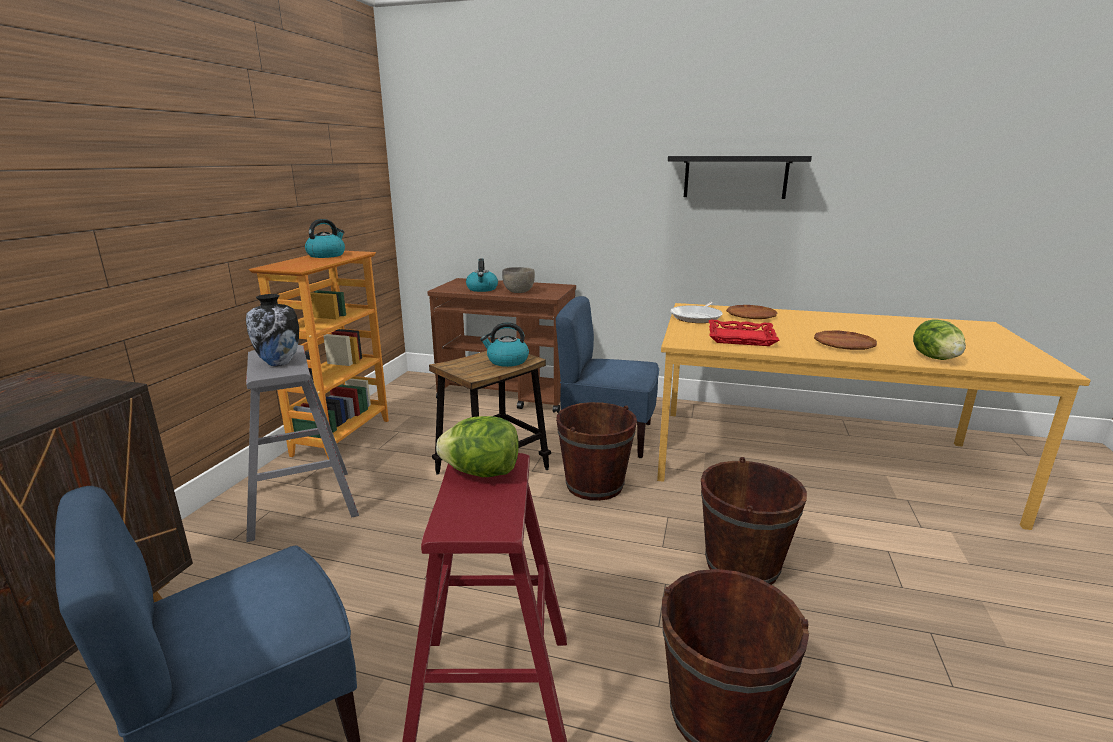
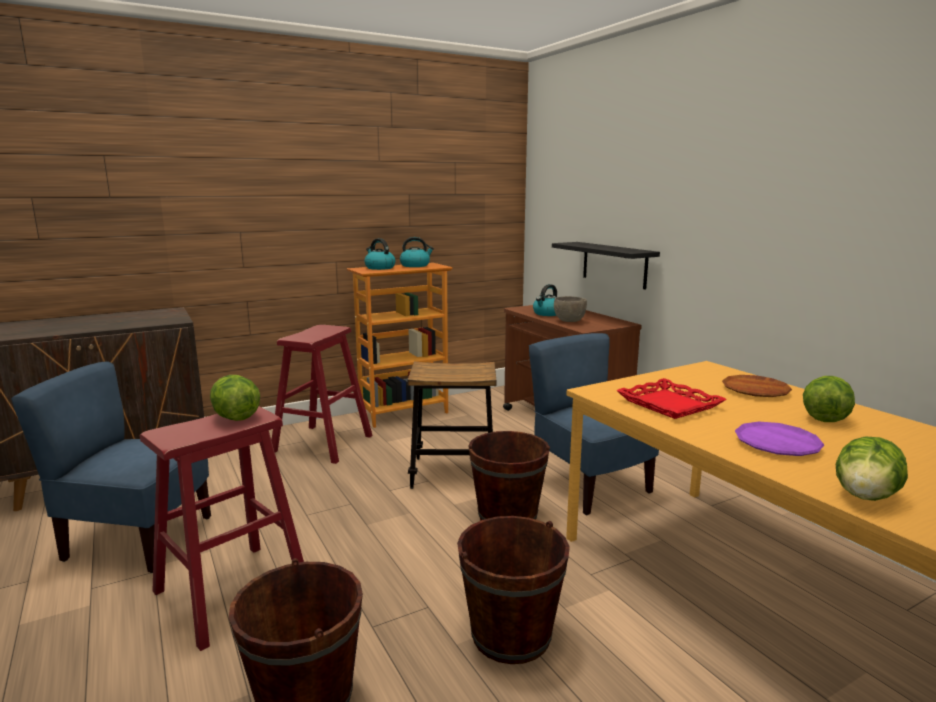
camera: 45 degrees right, 5 degrees down
(279, 363) = (313, 334): vase -> none
(301, 503) = (322, 443): grey stool -> red stool
(507, 361) = (466, 373): kettle -> kettle (379, 268)
(697, 317) = (684, 377): frying pan -> none
(735, 177) = (808, 216): black shelf -> black shelf (614, 264)
(818, 323) = (825, 418): none -> lettuce
(844, 344) = (777, 444): brown plate -> purple plate

